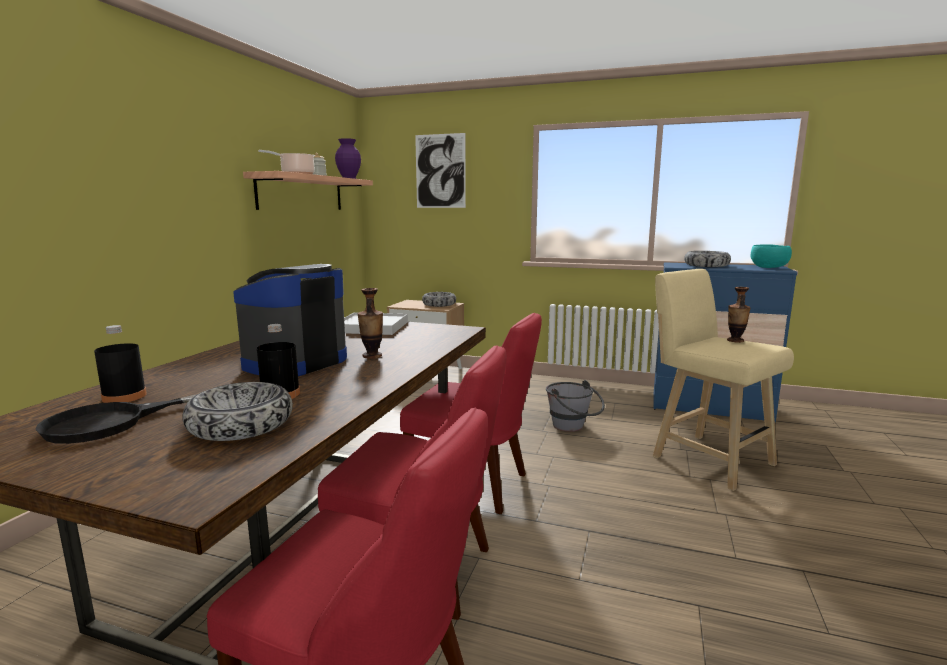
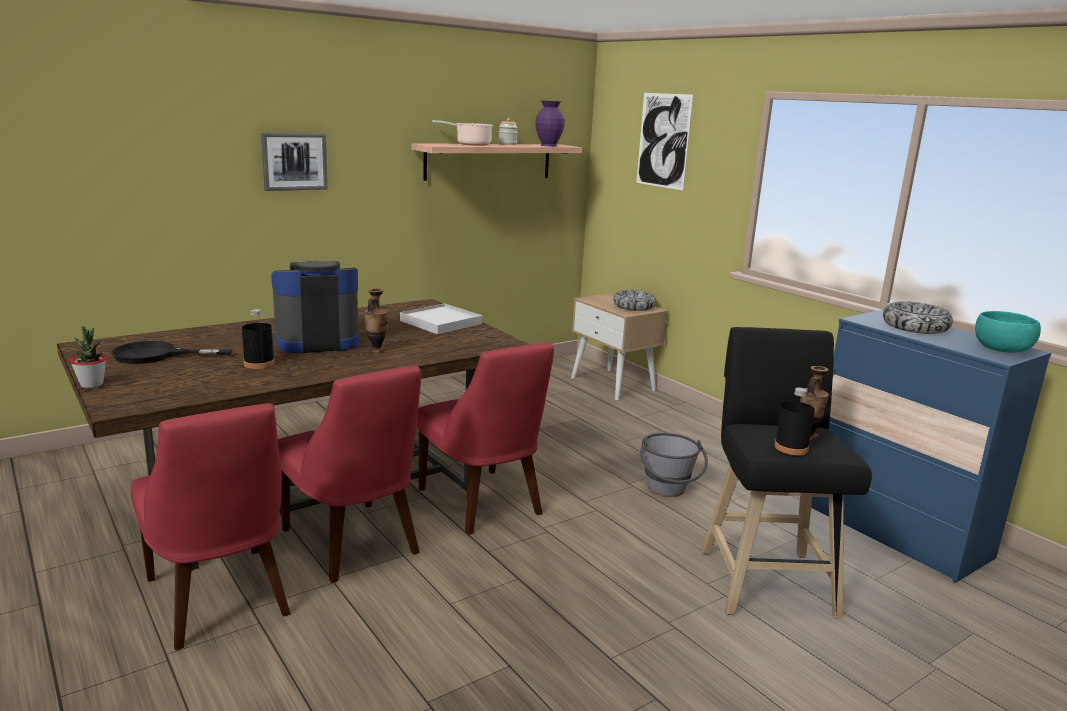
camera: 35 degrees right, 5 degrees up
(79, 482) = (92, 384): none -> potted plant
(124, 397) = (187, 340): black bottle -> black bottle (791, 448)
(136, 184) = (294, 161): none -> picture
(241, 425) = (202, 377): bowl -> none
(707, 458) = (765, 578): beige stool -> black stool

